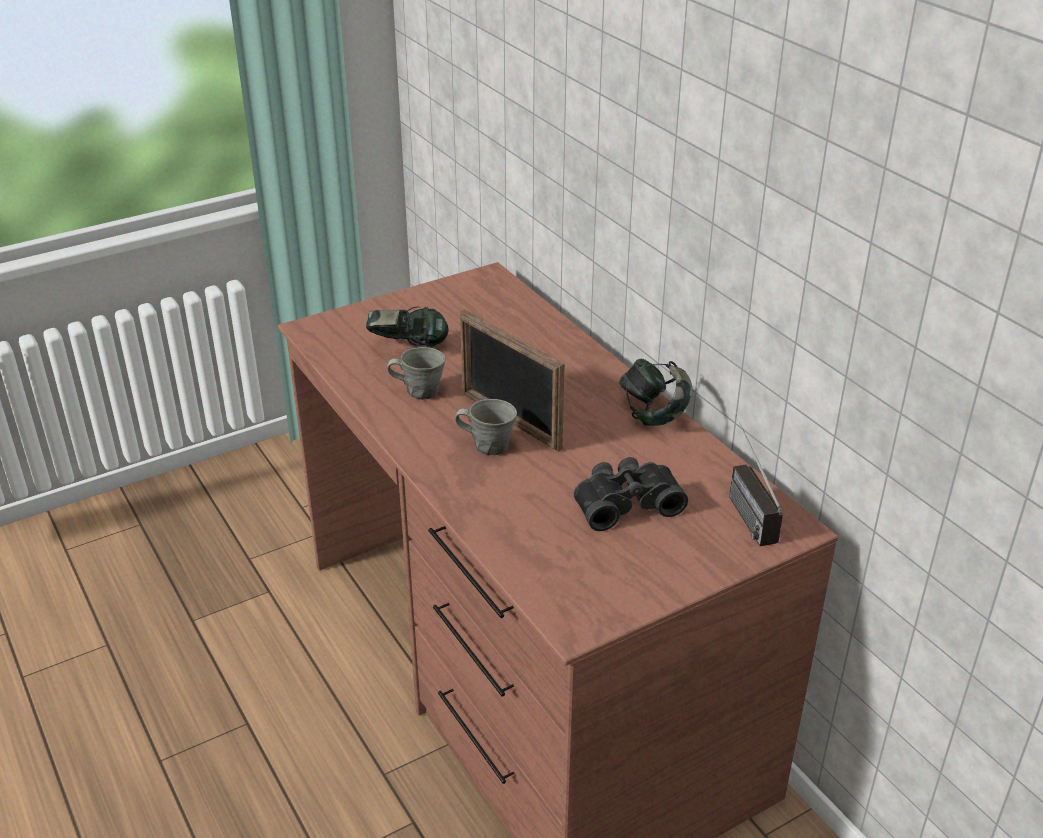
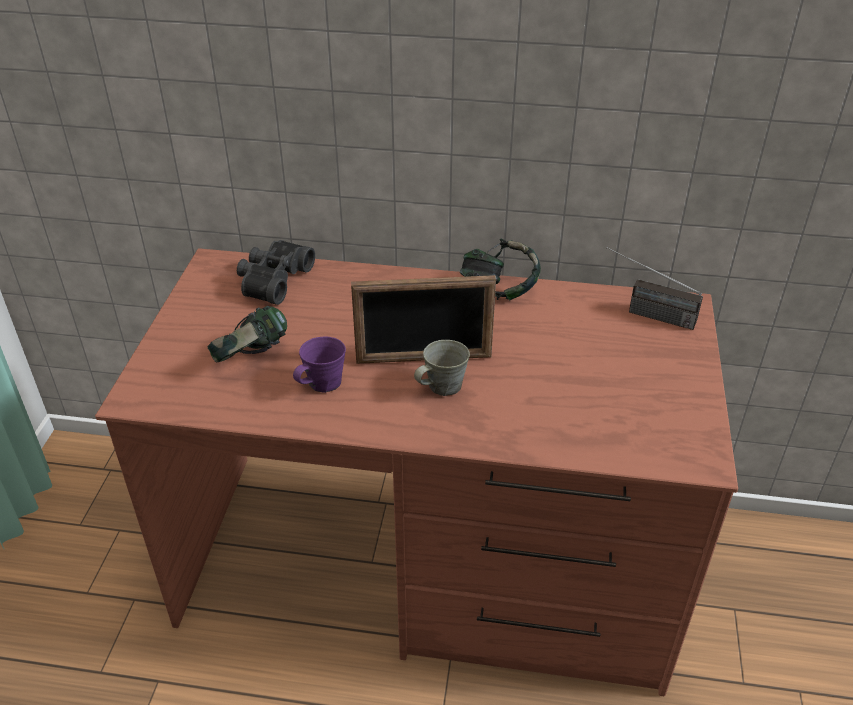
camera: 50 degrees left, 5 degrees up
(420, 391) = (322, 384): grey mug -> purple mug
(625, 503) = (587, 359): black binoculars -> black binoculars (272, 280)

